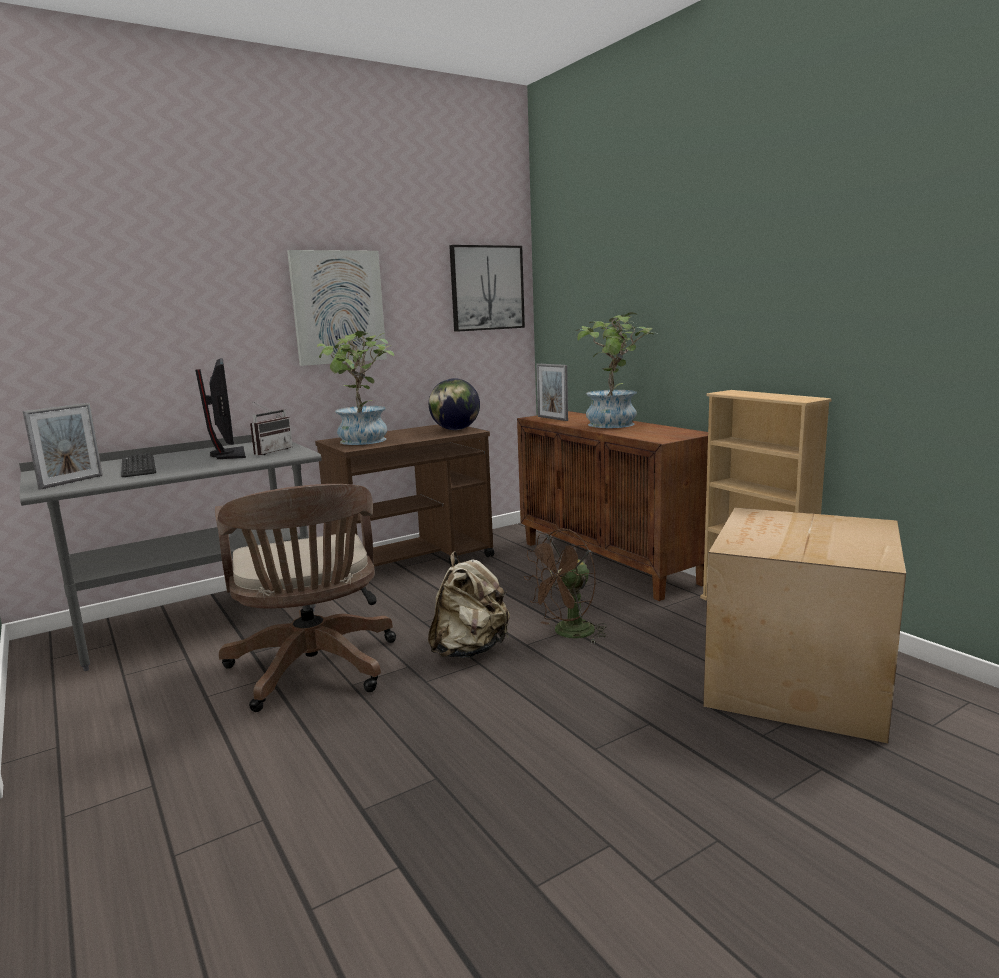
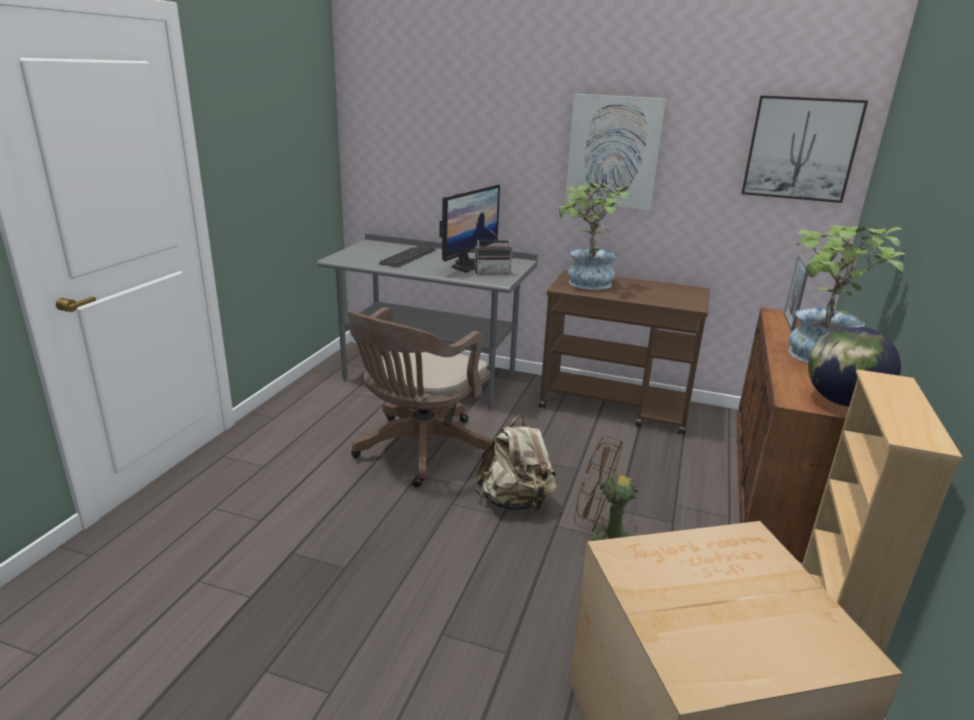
camera: 50 degrees right, 10 degrees up
(71, 482) = (356, 258): picture frame -> none
(455, 429) = (685, 298): globe -> globe (841, 402)

